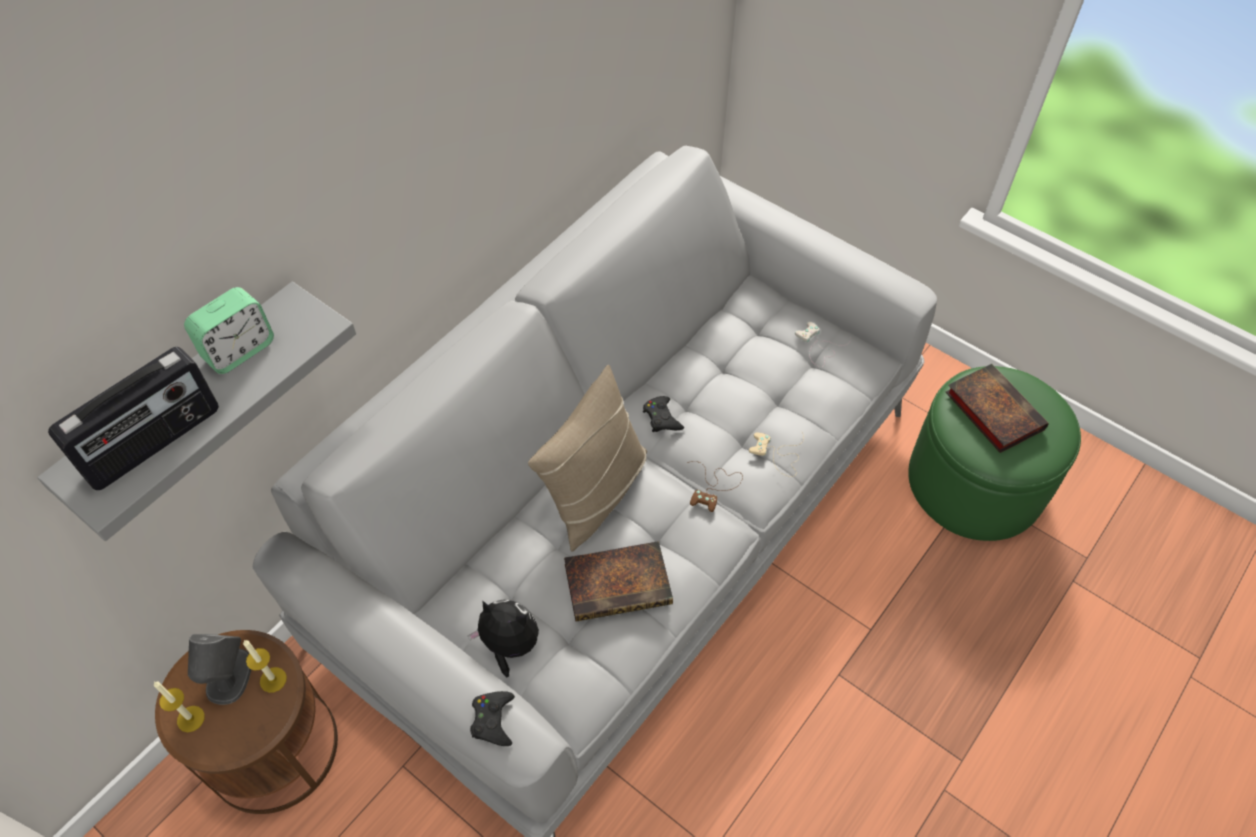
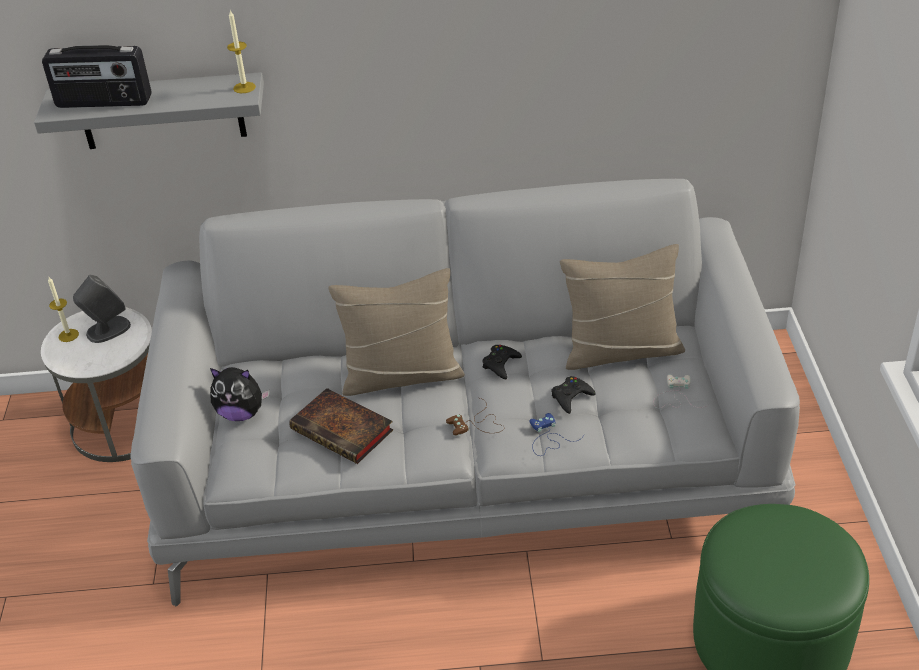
camera: 50 degrees right, 15 degrees down
(239, 350) = (193, 87): alarm clock -> none
(272, 746) = (124, 424): brown side table -> white side table
(273, 679) = (123, 346): candle -> candle (244, 87)
(493, 720) = (160, 416): black game controller -> black game controller (571, 397)
(509, 646) = (241, 413): plush toy -> plush toy turned 120 degrees clockwise
(732, 335) = (621, 351): none -> beige pillow
(778, 454) = (548, 438): beige game controller -> blue game controller
(991, 410) = (778, 541): book -> none

